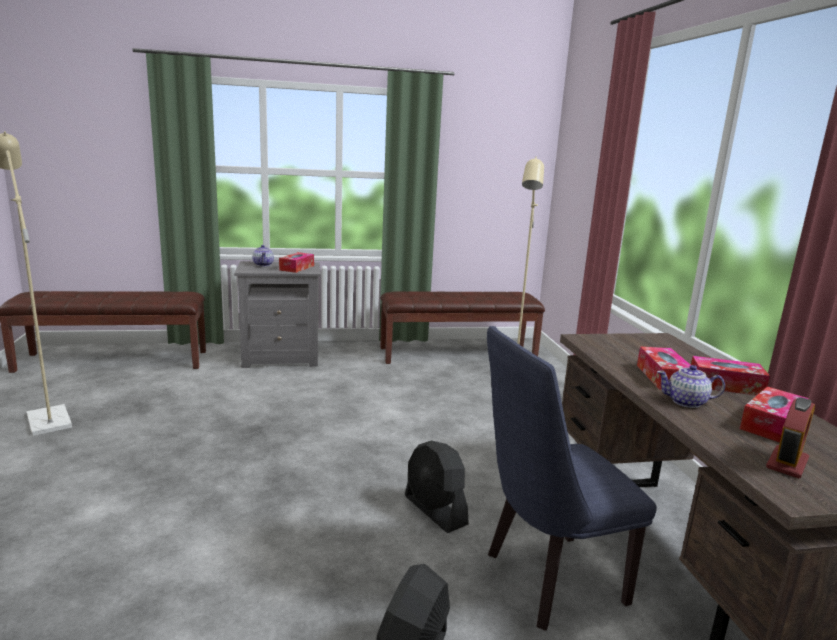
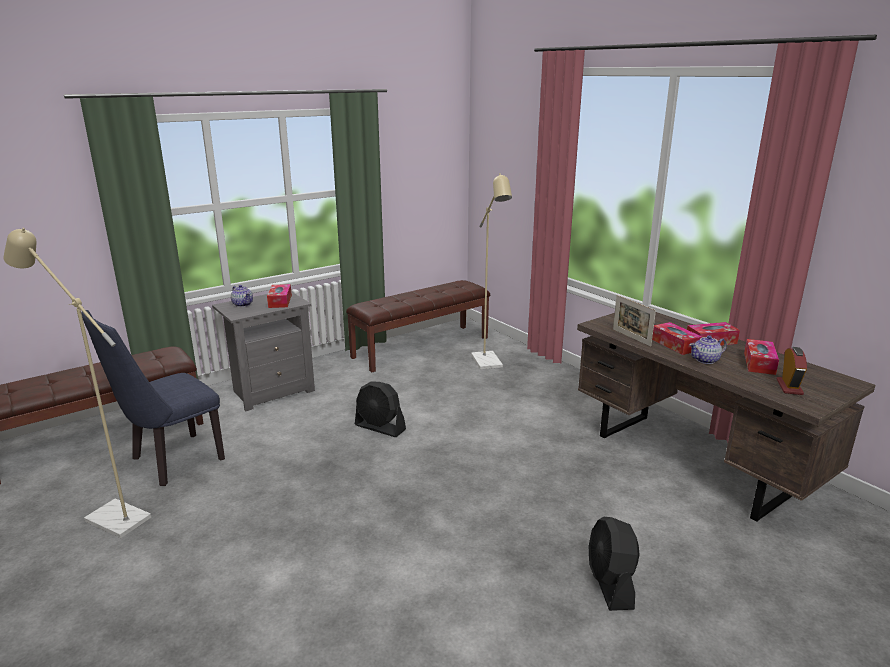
camera: 25 degrees left, 5 degrees up
(435, 510) = (530, 483): black fan -> black fan (380, 427)
(545, 581) = (637, 505): blue chair -> blue chair (170, 462)
(611, 358) = (631, 337): none -> picture frame

